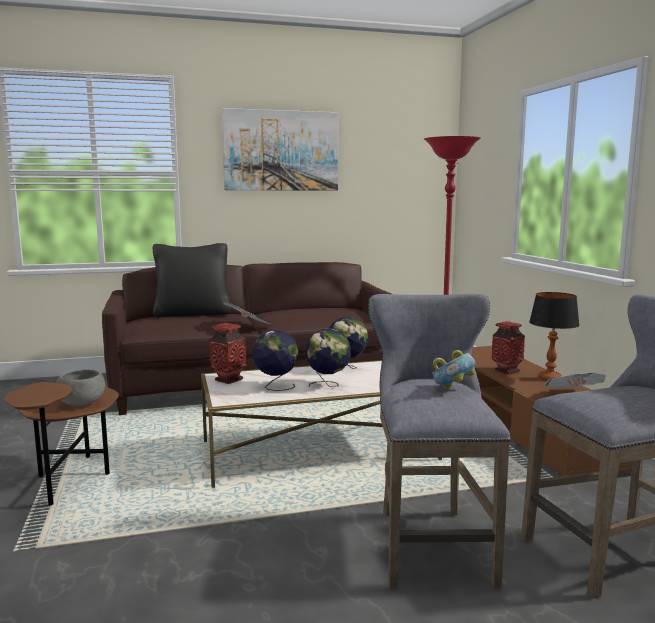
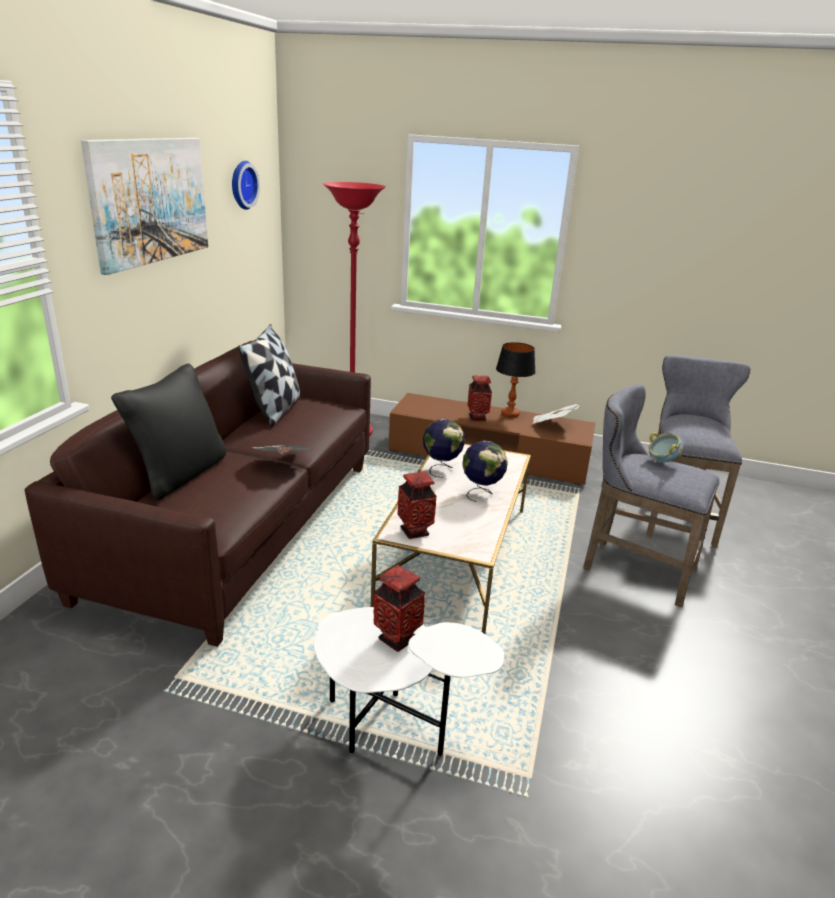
camera: 60 degrees left, 15 degrees up
(69, 482) = (391, 729): brown side table -> white side table
(82, 404) = (397, 639): grey bowl -> vase
(275, 387) = (462, 516): globe -> none
(317, 308) = (275, 410): none -> pillow
(395, 151) = (241, 185): none -> wall clock

